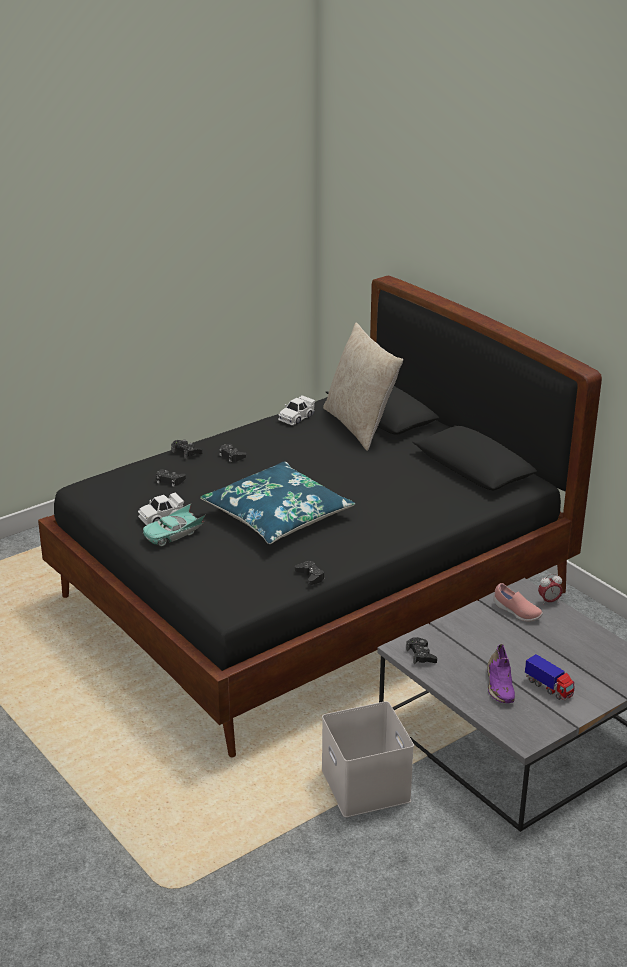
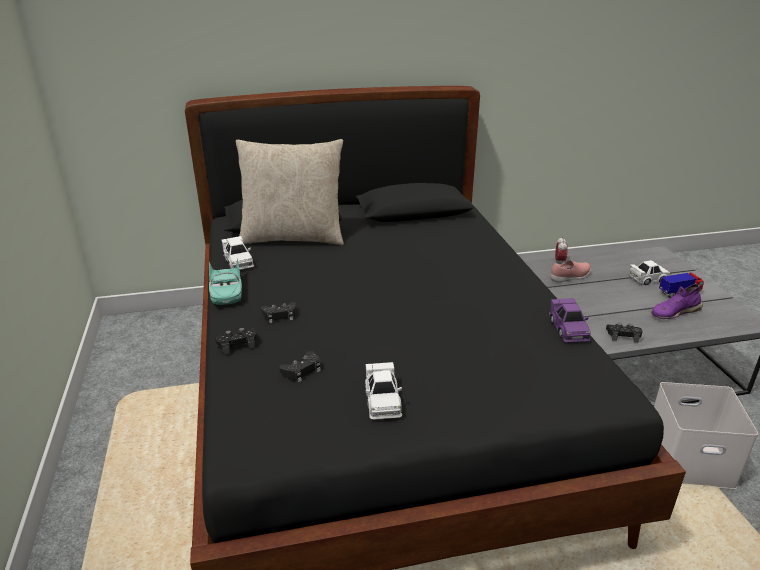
camera: 65 degrees left, 0 degrees up
(174, 534) = (431, 400): turquoise toy car -> turquoise toy car (226, 291)
(277, 516) = (433, 319): blue pillow -> none
(310, 576) = (568, 329): black game controller -> purple toy car
(499, 685) = (674, 312): purple shoe -> purple shoe turned 135 degrees clockwise
(564, 664) = (648, 279): none -> white toy car

